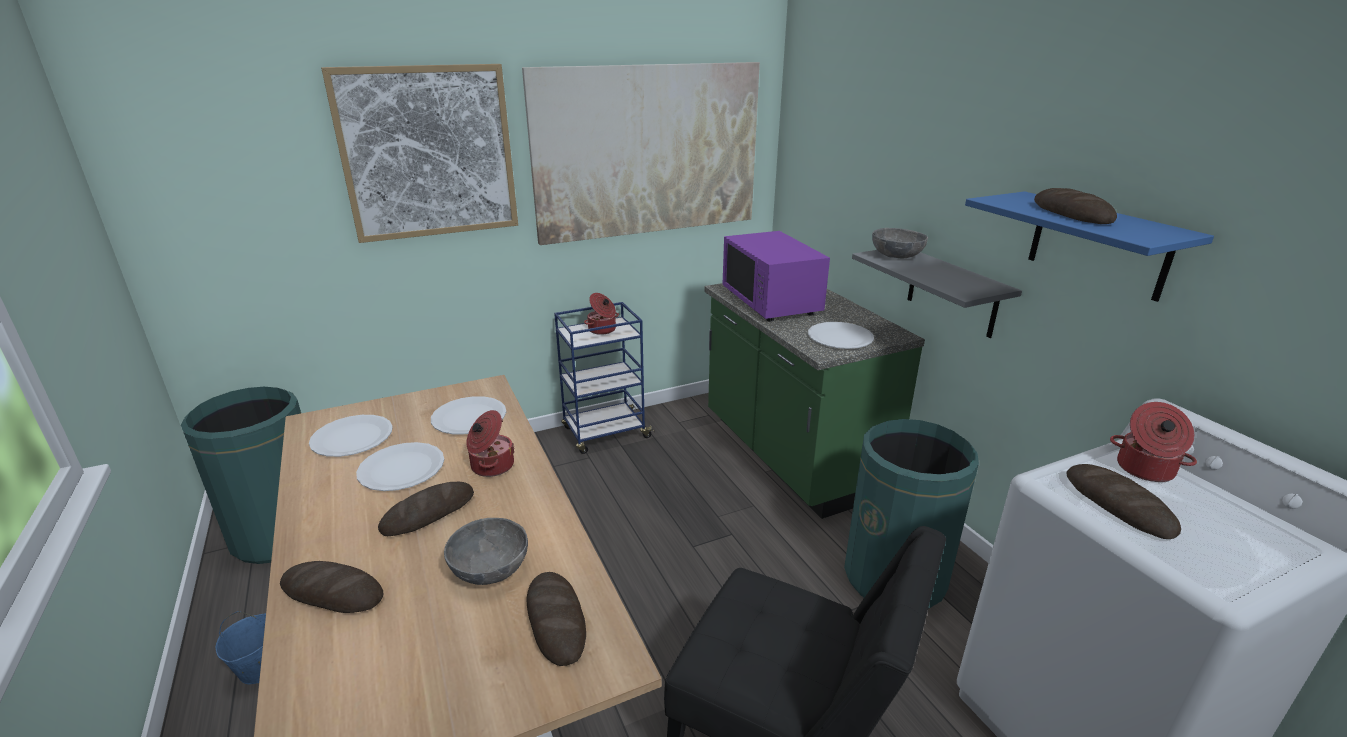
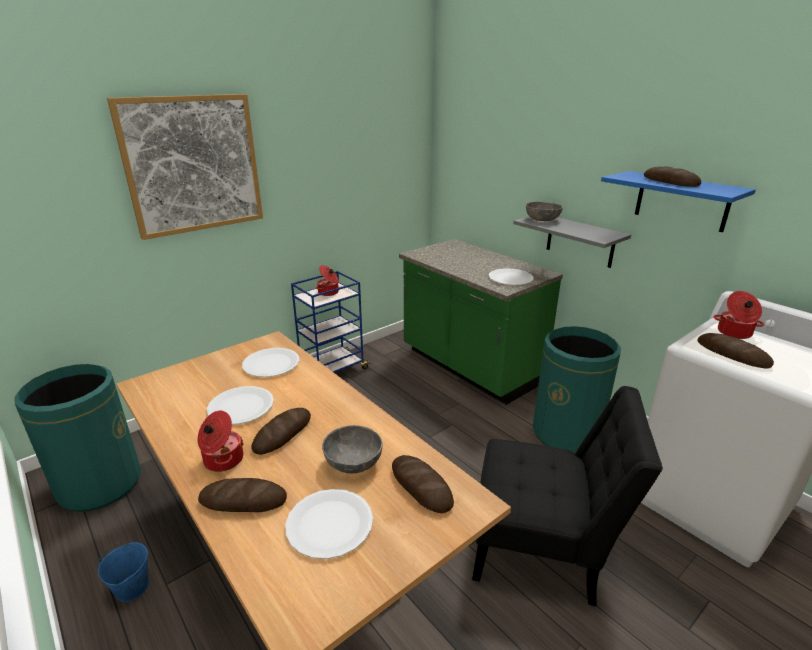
camera: 15 degrees left, 0 degrees up
(352, 438) = (185, 391): white plate -> white plate (330, 524)
(491, 466) = (310, 394): cooking pot -> cooking pot (222, 460)
(648, 151) = (350, 158): picture -> none
(771, 302) = (451, 260): purple microwave -> none

